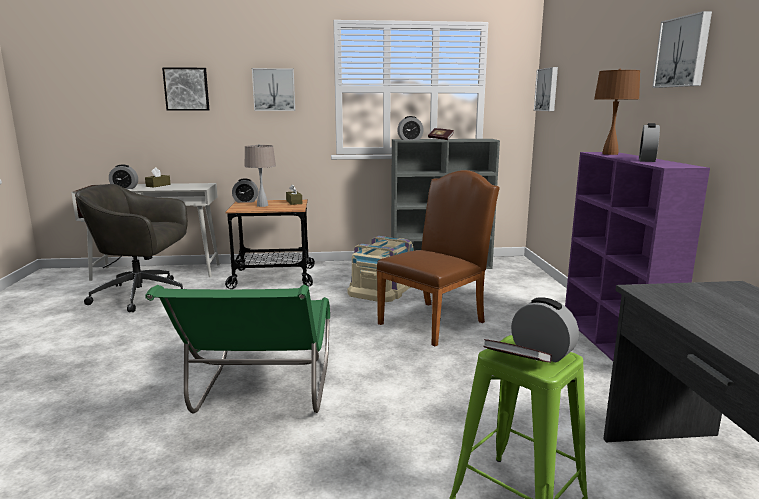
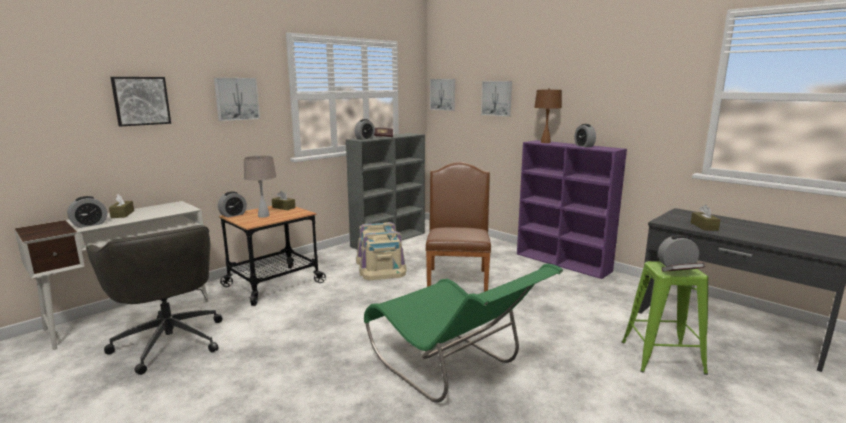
camera: 40 degrees left, 0 degrees up
(143, 295) = (170, 340): grey office chair -> grey office chair turned 90 degrees counterclockwise
(683, 52) = (592, 81): picture -> picture (497, 98)
(703, 312) = (704, 226): none -> brown tissue box

